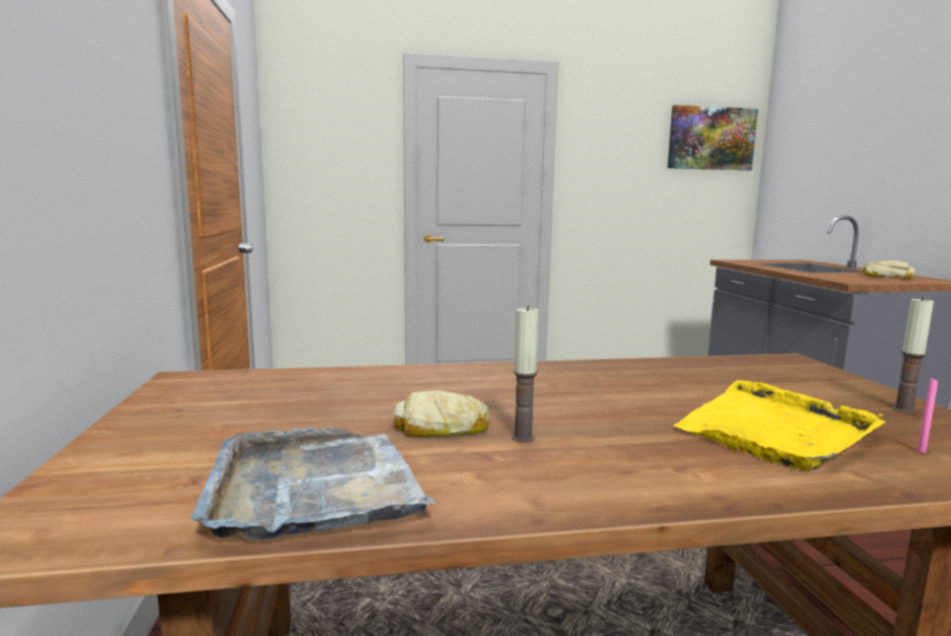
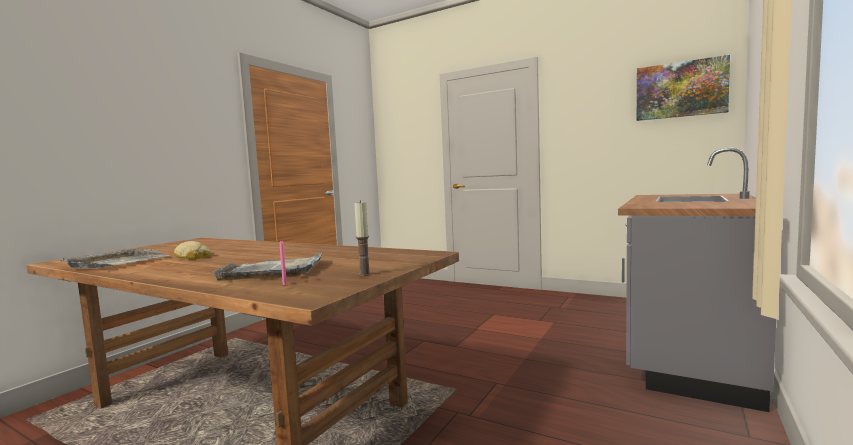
camera: 40 degrees right, 5 degrees down
(523, 438) = (197, 261): candle -> none
(774, 430) = (273, 271): yellow tray -> grey tray
(887, 276) = (716, 204): bread -> none

